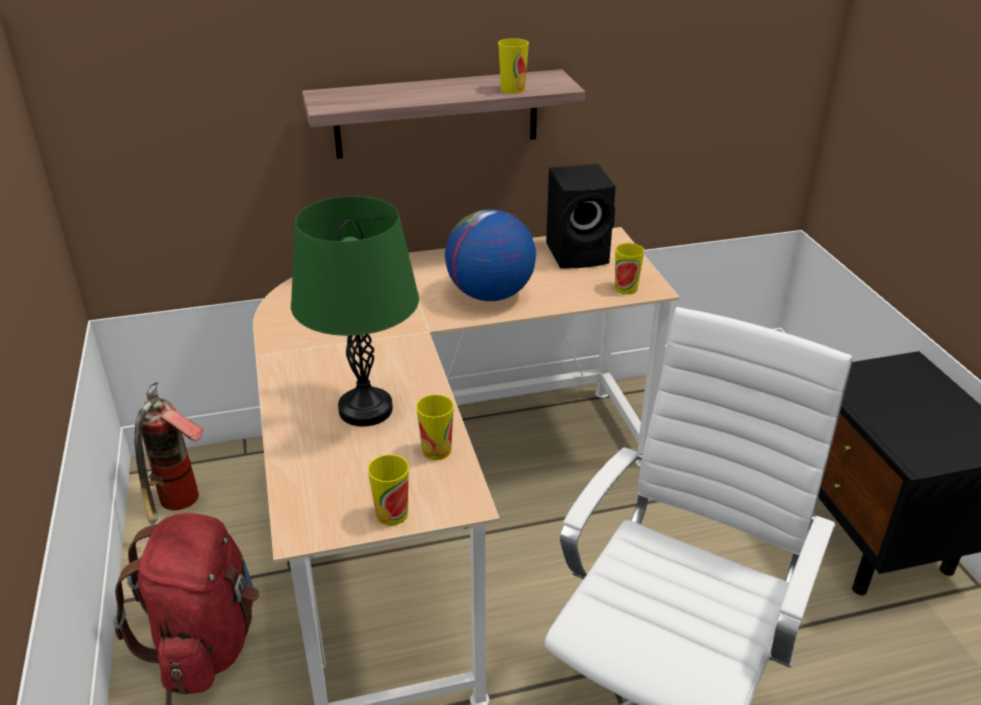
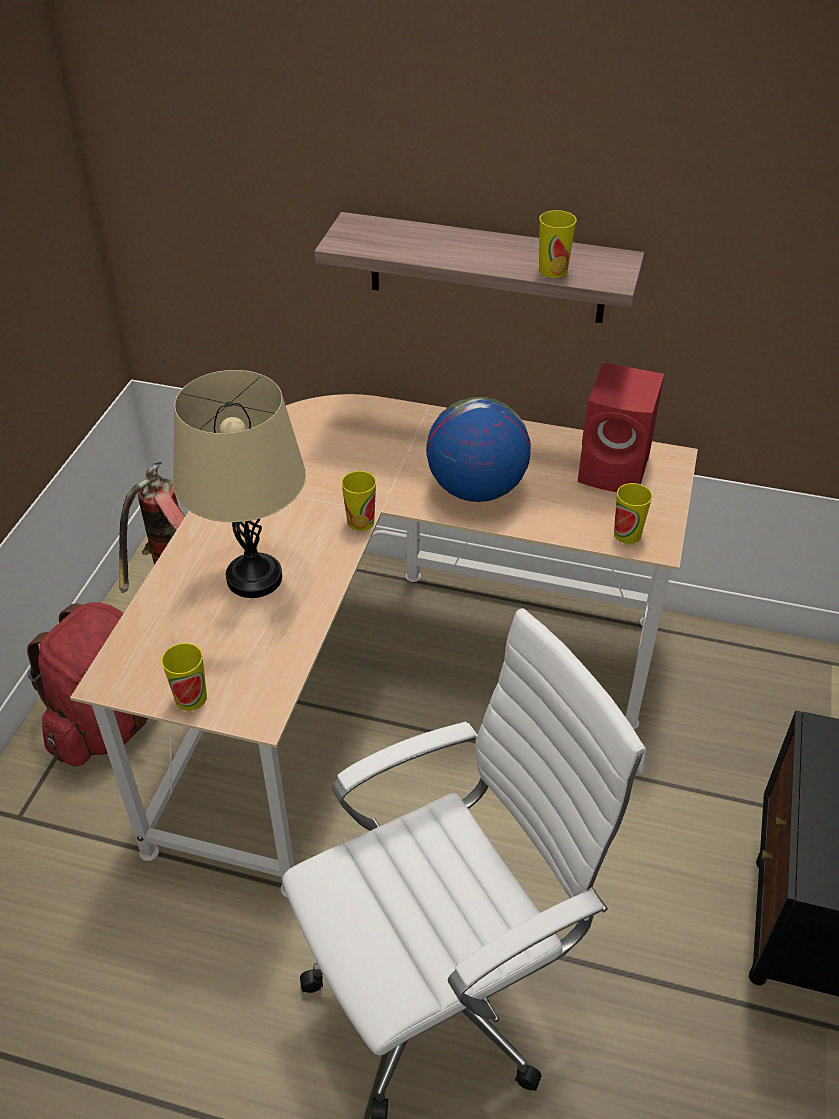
camera: 30 degrees right, 10 degrees up
(365, 409) = (254, 578): green table lamp -> beige table lamp
(436, 450) = (279, 649): cup -> cup (360, 521)
(579, 254) = (616, 470): black speaker -> red speaker

